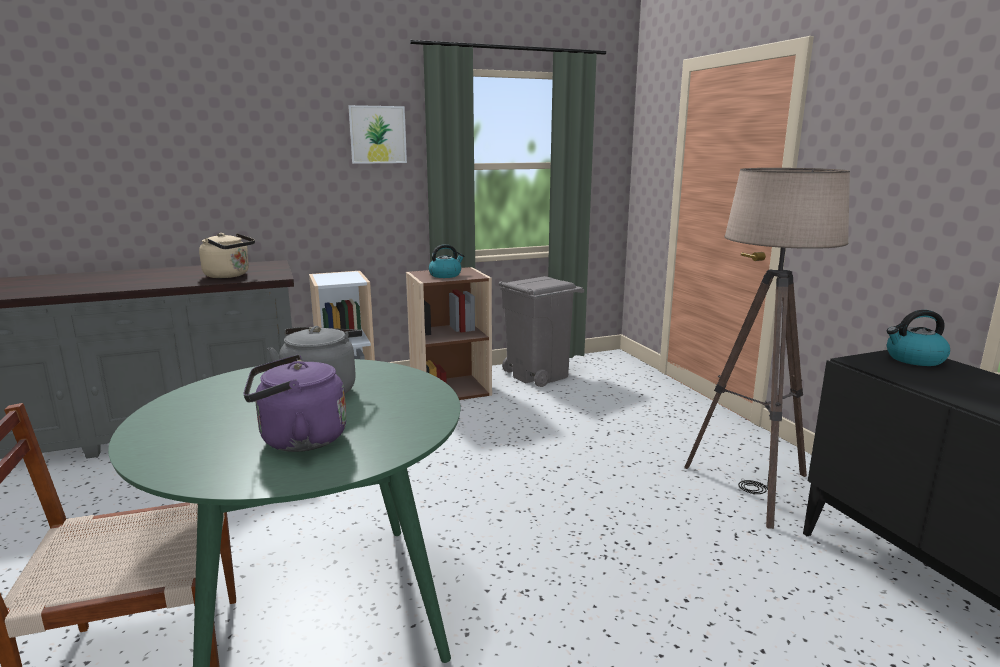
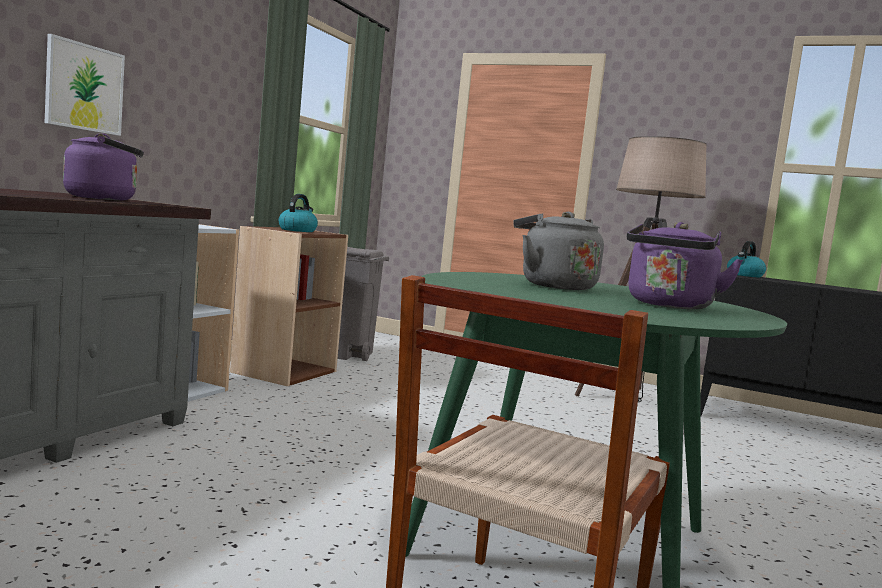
camera: 45 degrees left, 10 degrees down
(229, 275) = (105, 199): beige kettle -> purple kettle
(378, 134) = (212, 53): picture -> picture (84, 87)

